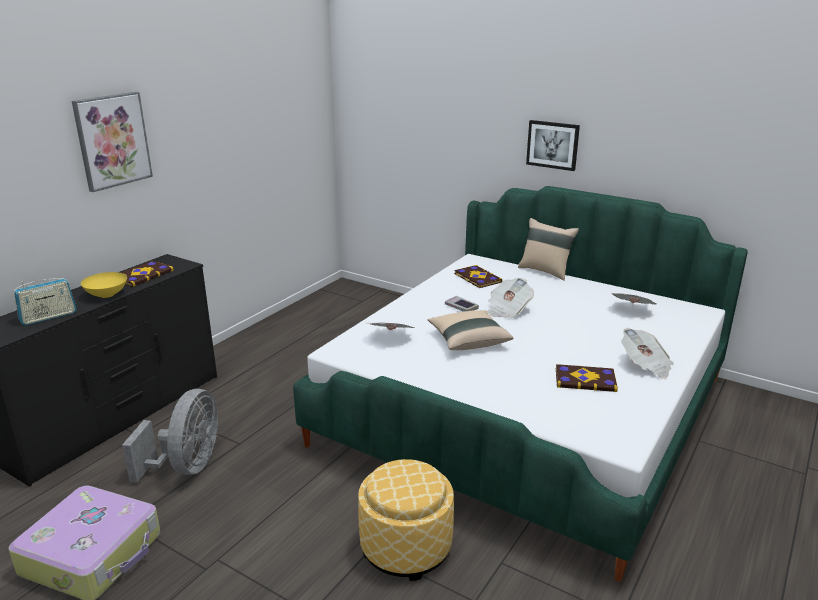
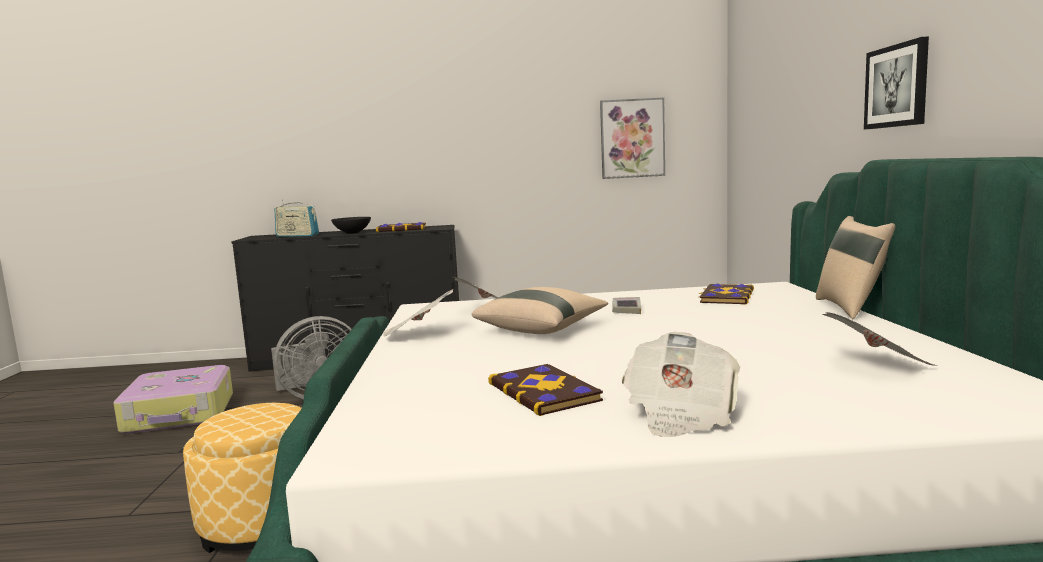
camera: 55 degrees right, 15 degrees down
(106, 295) = (352, 233): yellow bowl -> black bowl
(112, 140) = (411, 107): picture -> picture (632, 138)
(507, 310) = (671, 322): newspaper -> newspaper (416, 335)

